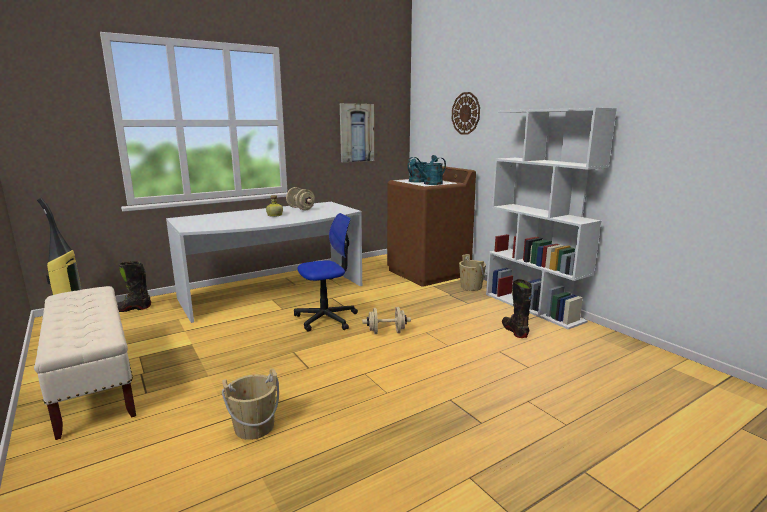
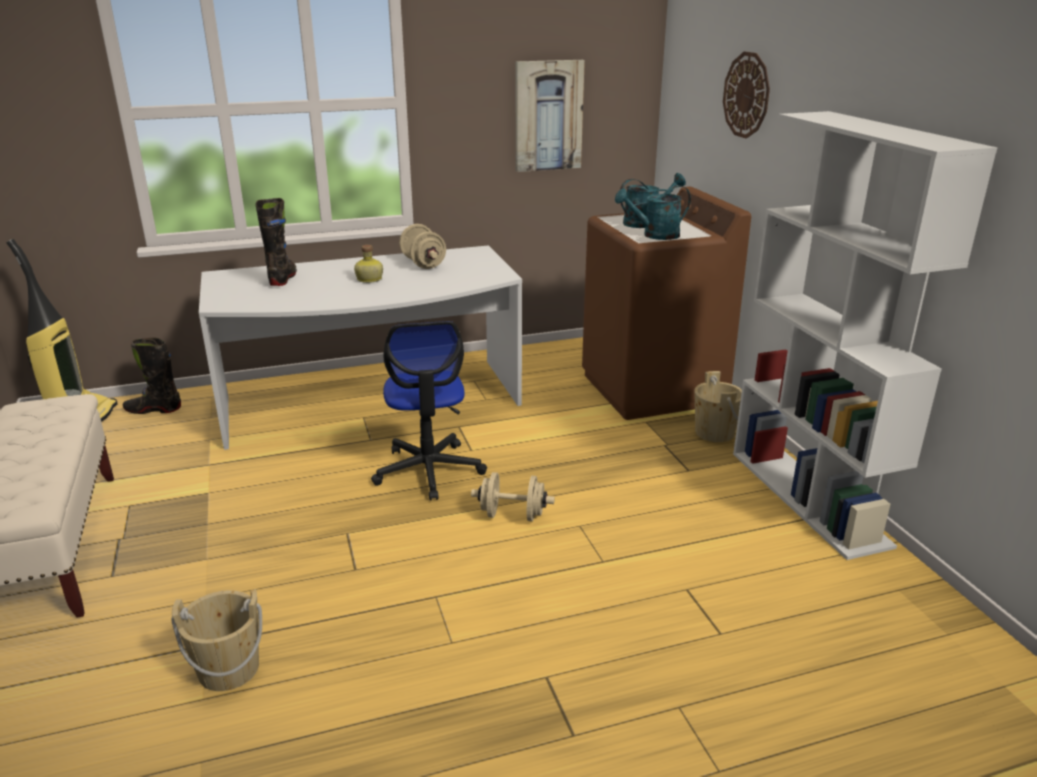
camera: 15 degrees right, 10 degrees up
(326, 318) = (429, 470): office chair -> office chair turned 90 degrees clockwise
(514, 331) = (741, 548): black boot -> black boot (283, 278)

